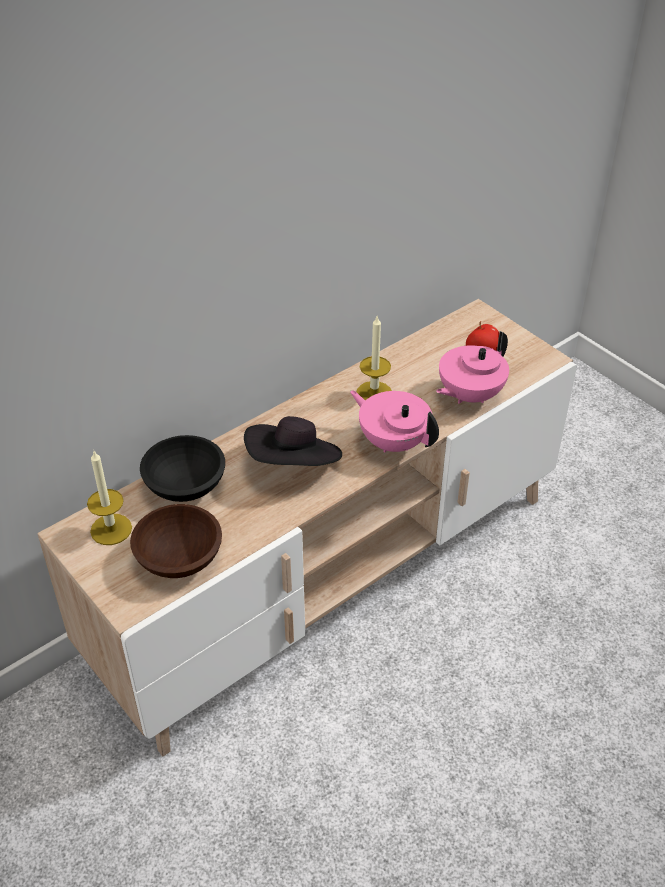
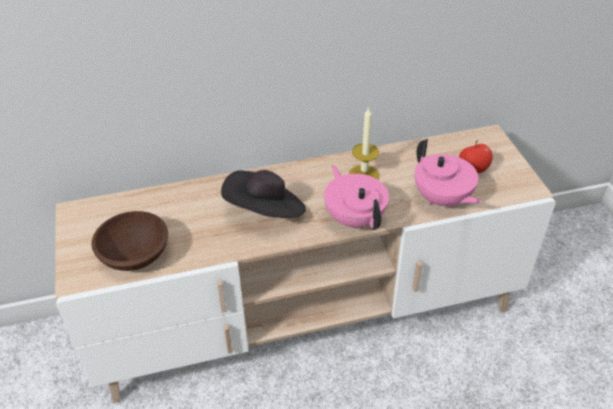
camera: 25 degrees right, 0 degrees up
(111, 529) = (104, 217): candle -> none
(184, 485) = (175, 201): black bowl -> none
(469, 395) = (442, 199): pink teapot -> pink teapot turned 105 degrees counterclockwise

